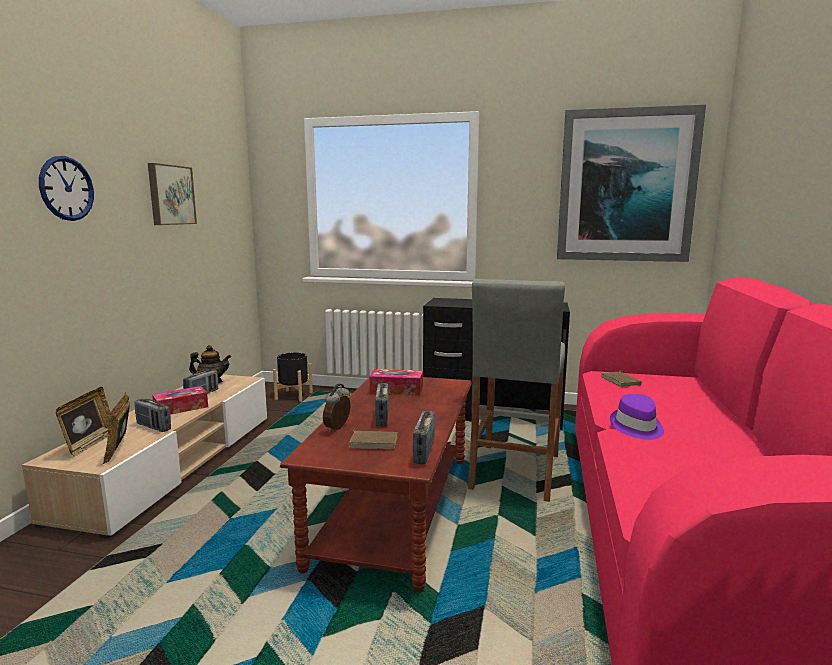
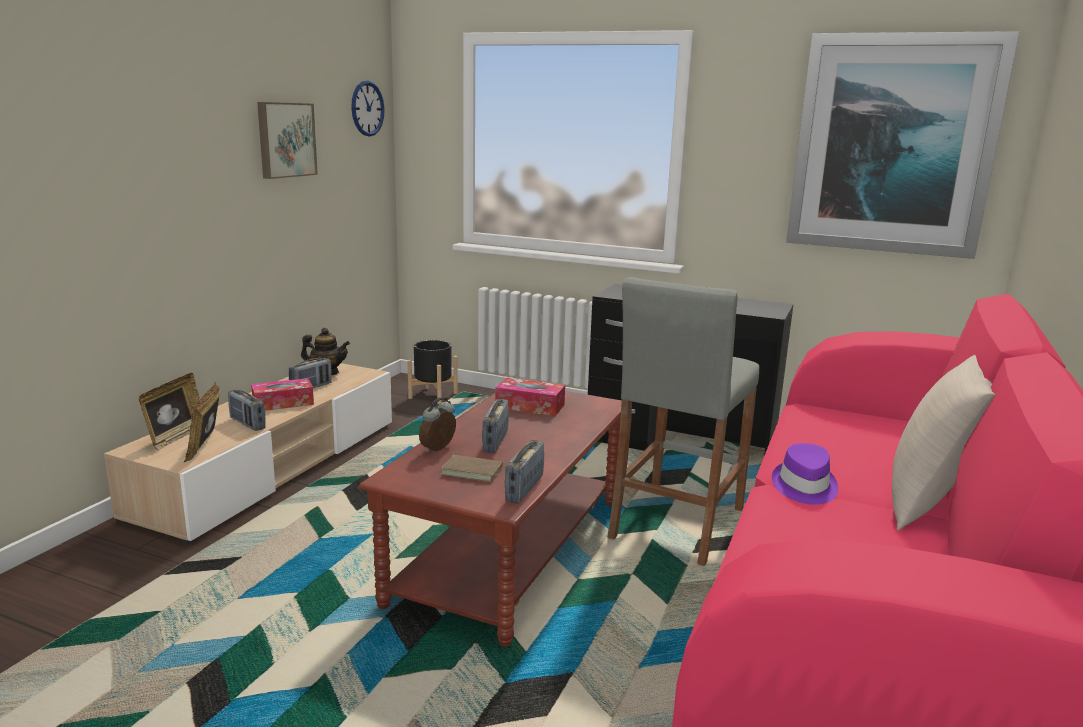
camera: 10 degrees right, 5 degrees up
(66, 188) = (159, 141): wall clock -> wall clock (367, 108)
(621, 381) = (828, 422): brown book -> none
(731, 429) = (931, 502): none -> beige pillow

